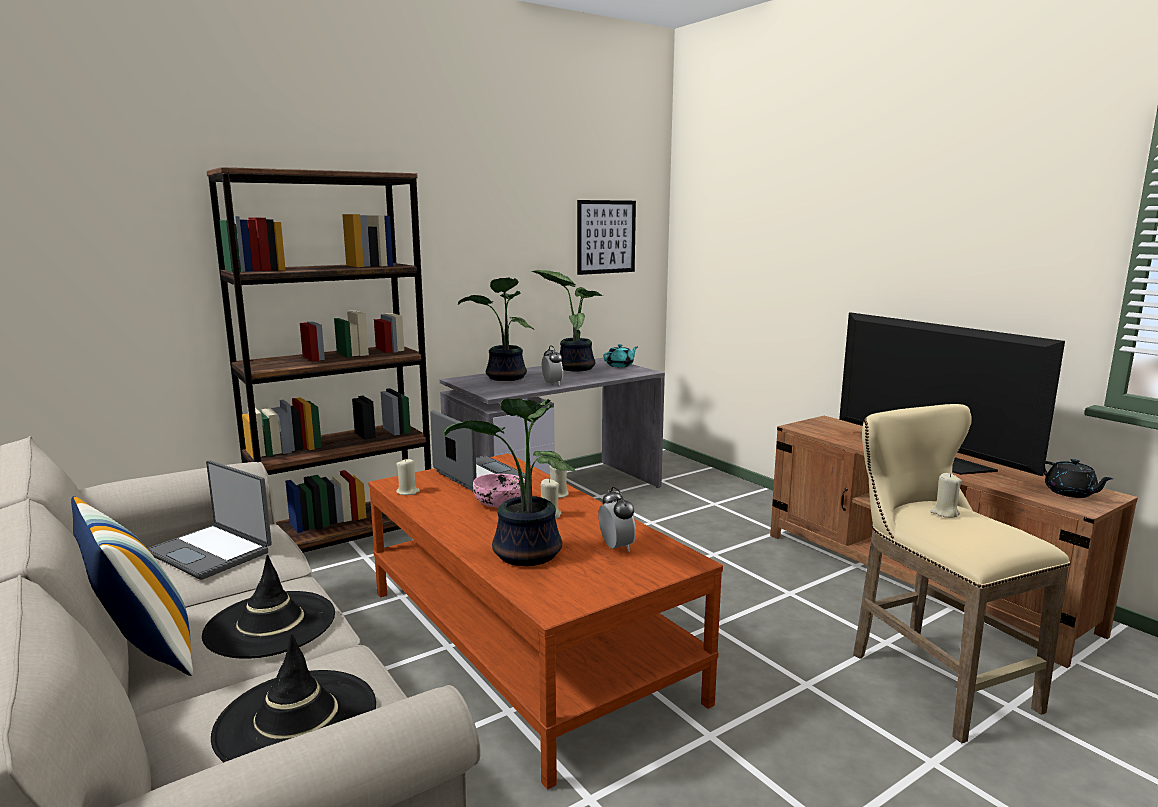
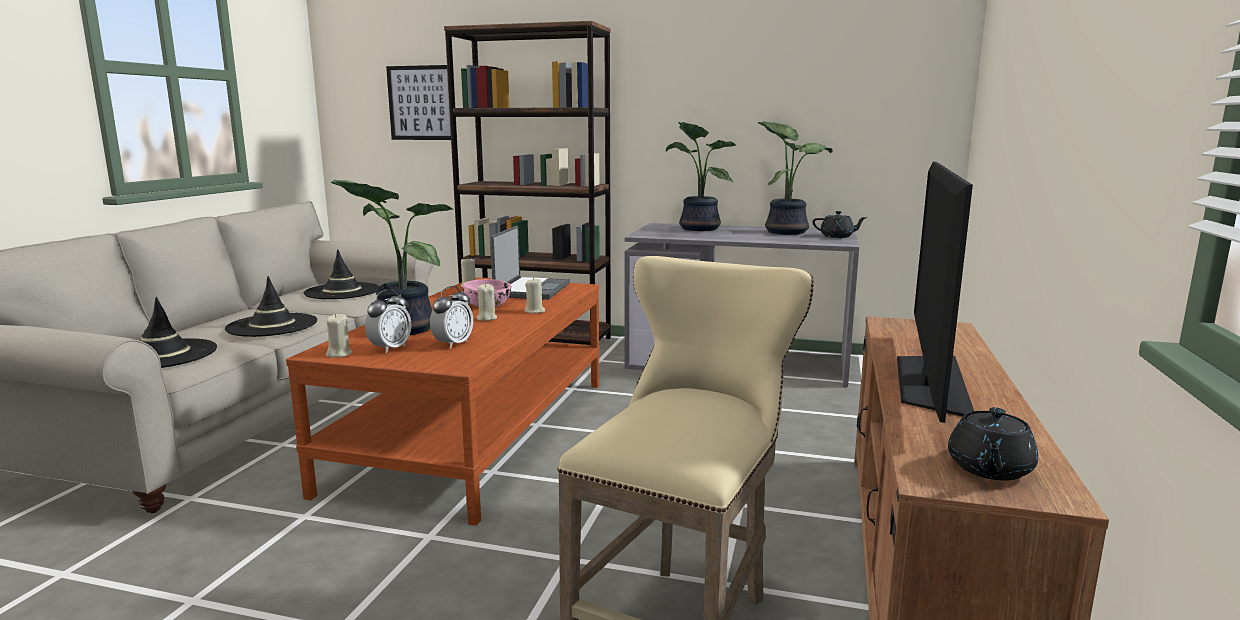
camera: 50 degrees right, 0 degrees up
(142, 649) = (222, 317): pillow -> none
(212, 552) = (342, 291): laptop -> black hat
(552, 384) = (714, 237): alarm clock -> alarm clock (390, 348)
(606, 237) = (868, 86): picture -> picture (421, 103)
(620, 365) = (837, 236): turquoise teapot -> black teapot
(944, 513) = (688, 403): beige candle -> beige candle (339, 354)

